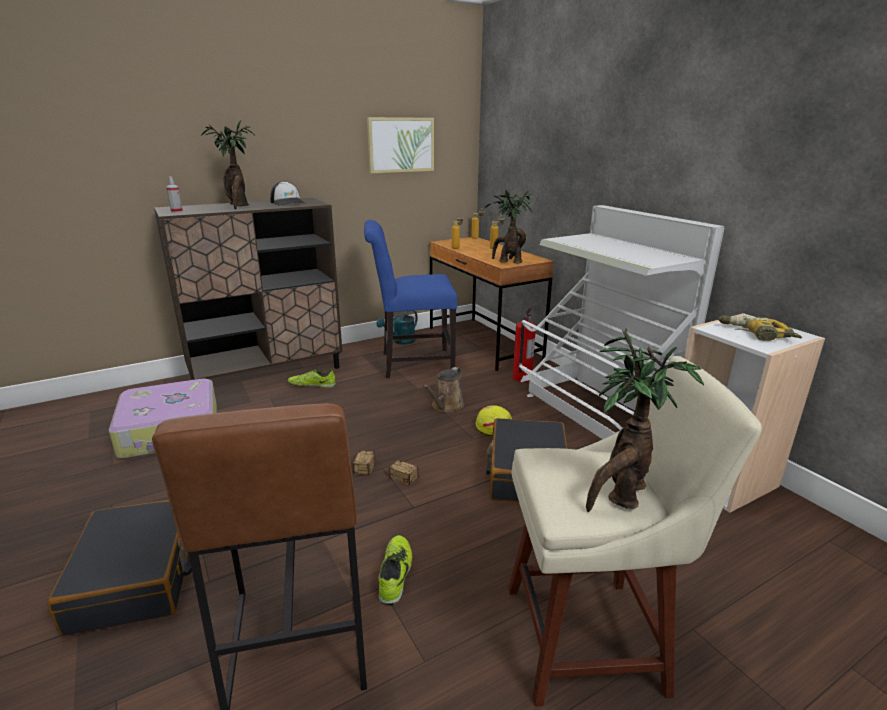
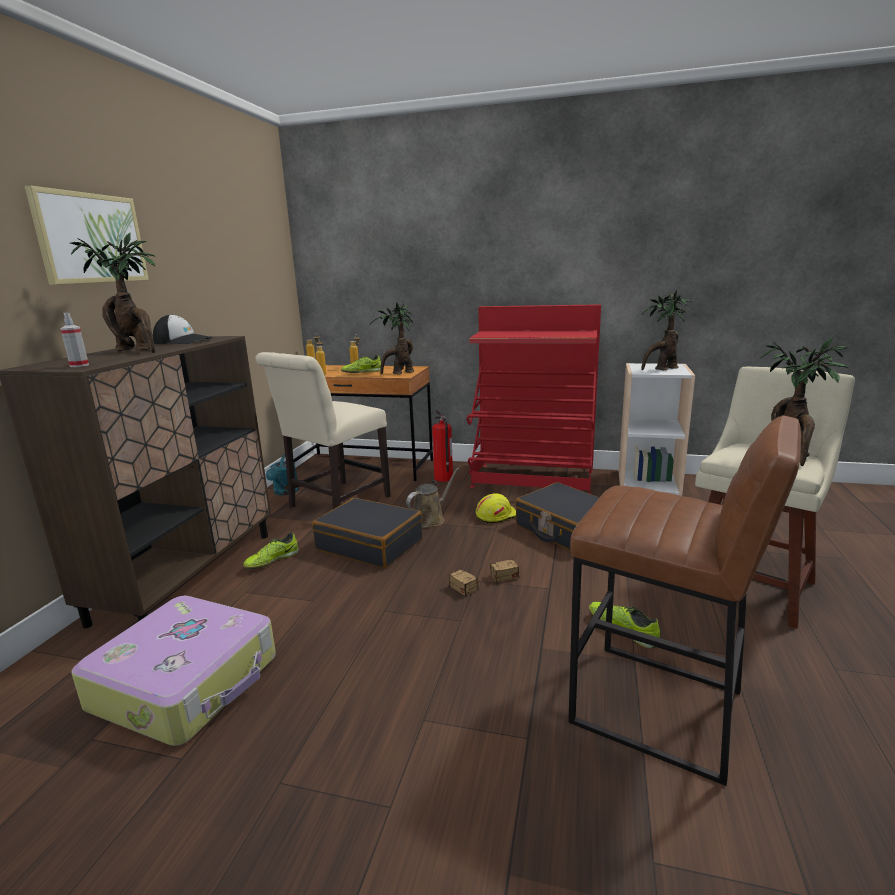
camera: 45 degrees left, 5 degrees down
(137, 577) = (463, 793): black suitcase -> black suitcase (370, 544)
(401, 145) = (241, 269): picture -> picture (91, 238)
(411, 364) = (334, 504): blue chair -> beige chair
(446, 406) = (430, 519): brown watering can -> brown watering can turned 120 degrees counterclockwise
(484, 253) = (361, 373): none -> shoe
(593, 415) = (532, 480): white shoe rack -> red shoe rack
(755, 334) = (662, 369): power drill -> potted plant

